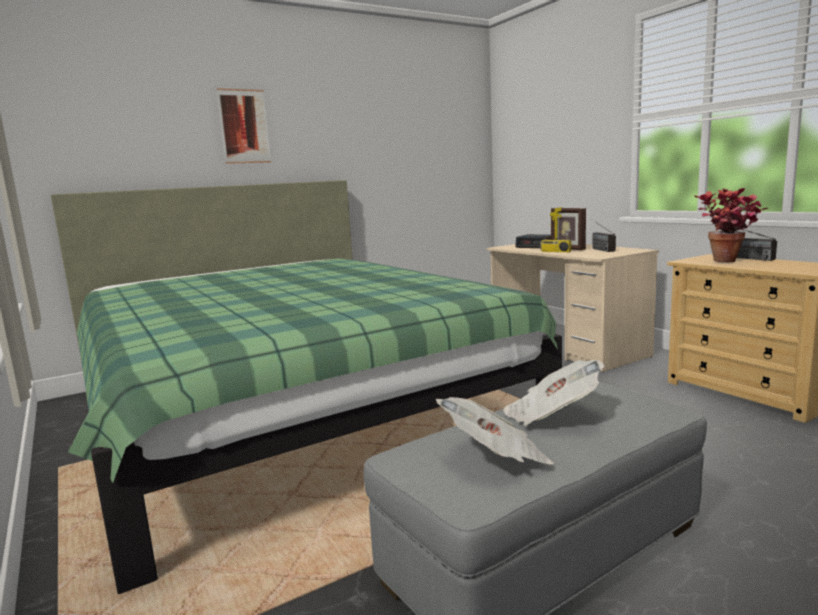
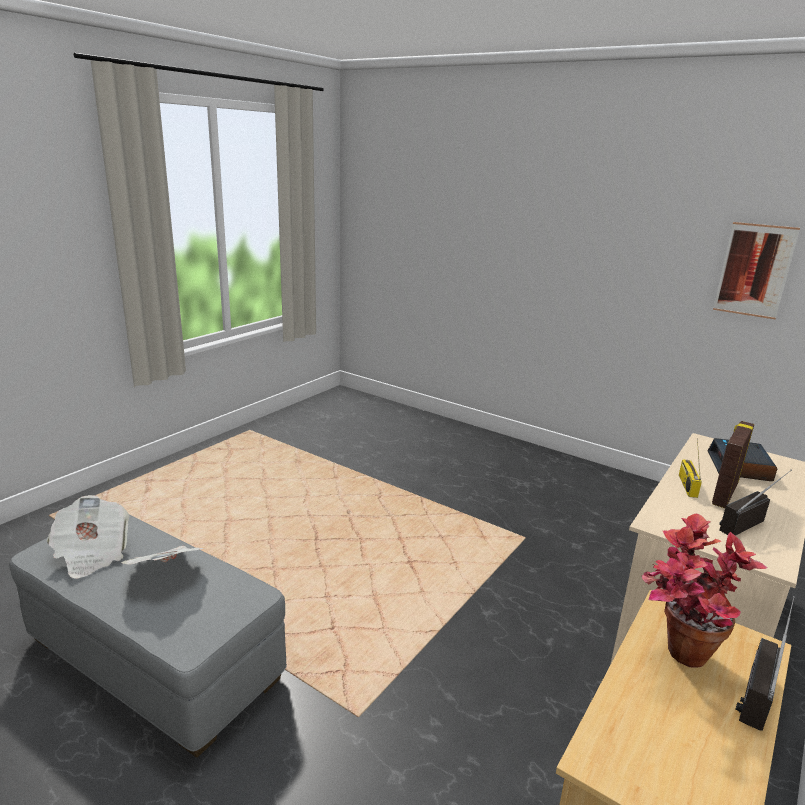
camera: 65 degrees right, 10 degrees up
(244, 126) = (512, 203): picture -> picture (754, 270)
(289, 411) = (366, 478): green bed -> none

